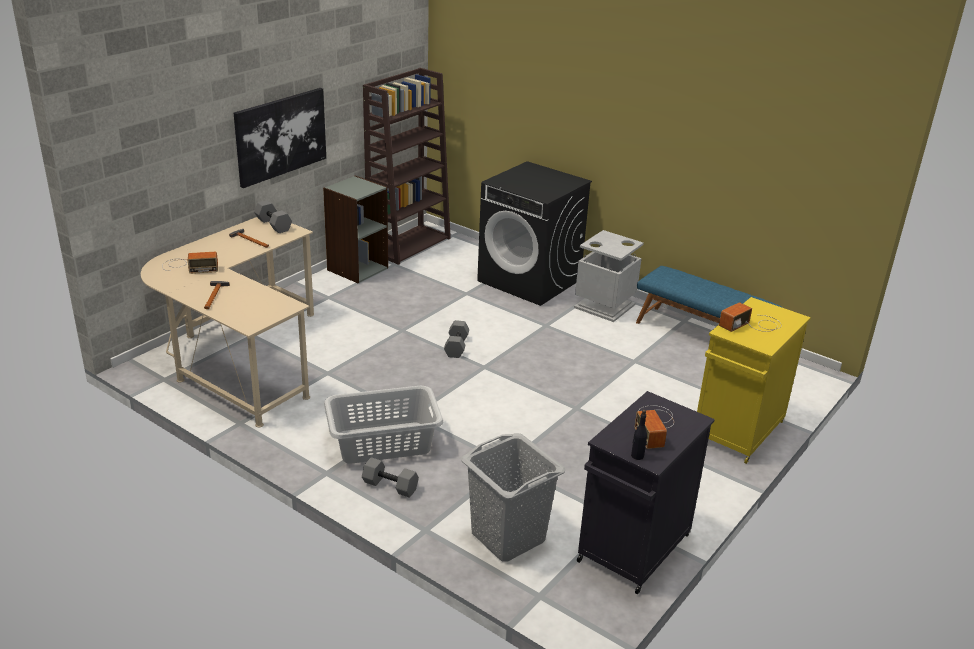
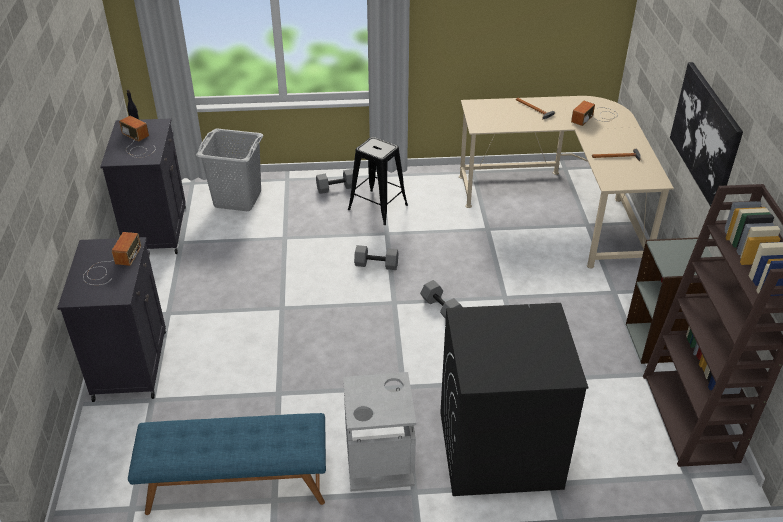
camera: 140 degrees right, 10 degrees up
(272, 225) = (639, 179): grey dumbbell -> grey dumbbell (377, 264)
(382, 442) = (377, 207): grey laundry basket -> black stool
(737, 432) = (131, 363): yellow cabinet -> black cabinet

